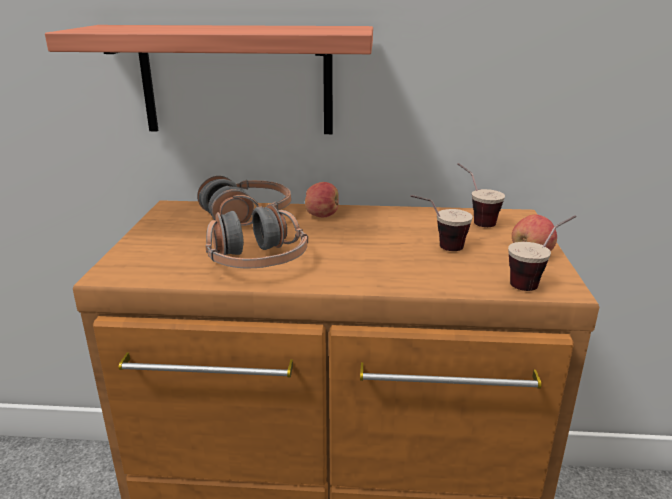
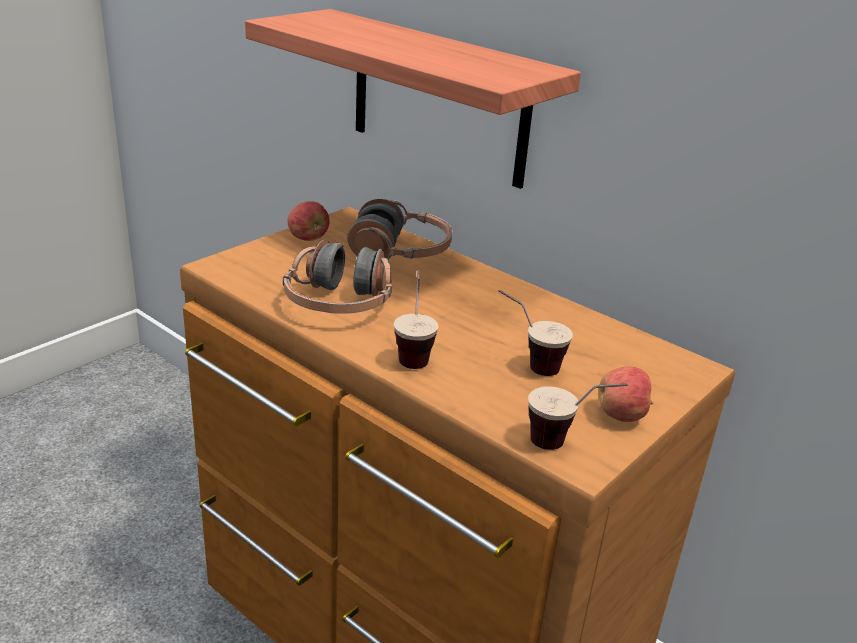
camera: 35 degrees right, 5 degrees up
(322, 215) = (470, 280): apple -> apple (308, 238)
(474, 220) = (628, 351): cup -> cup (413, 352)

